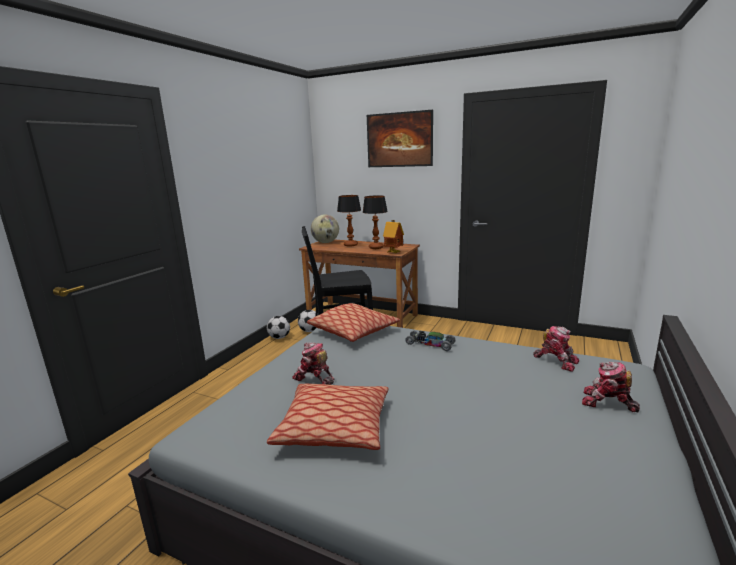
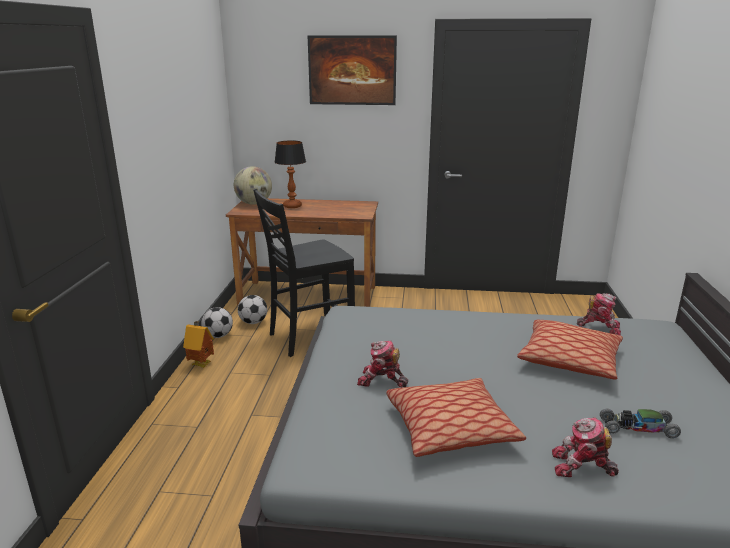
camera: 20 degrees left, 5 degrees up
(353, 331) = (376, 320): pillow -> pillow (569, 360)
(376, 247) = (329, 208): table lamp -> none
(394, 252) = (358, 214): toy house -> toy house (201, 364)
(430, 344) = (471, 325): toy car -> toy car (637, 428)
(607, 403) = (666, 362): toy robot -> toy robot (582, 467)

